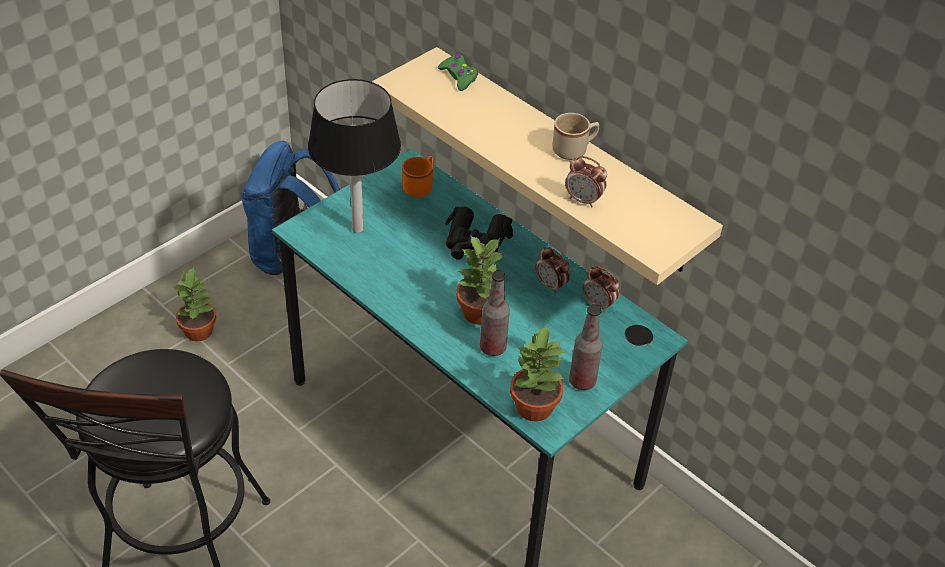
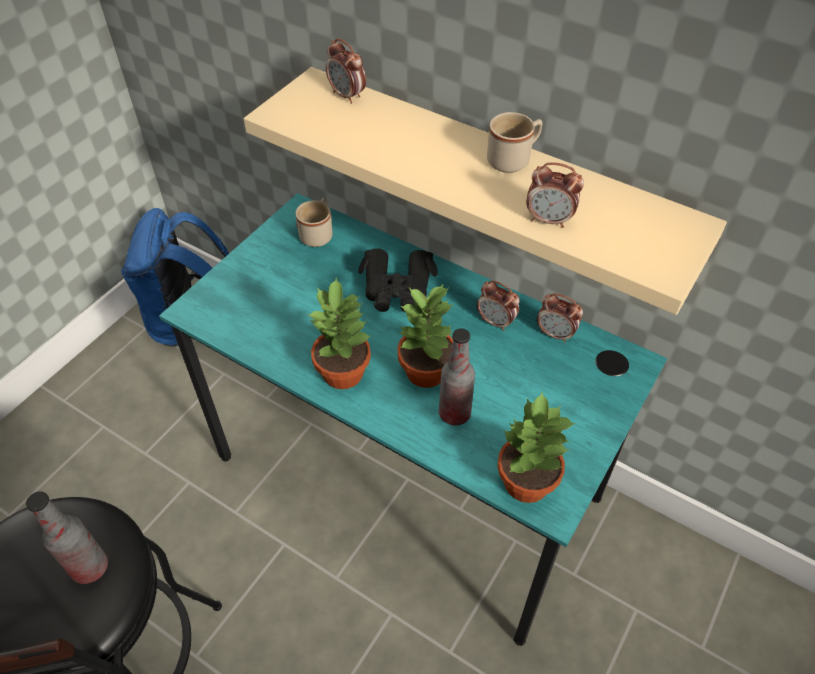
camera: 10 degrees left, 5 degrees up
(199, 331) = (109, 422): potted plant -> potted plant (344, 372)
(357, 229) = (259, 296): black table lamp -> none
(420, 186) = (318, 234): orange mug -> beige mug
(459, 77) = (347, 96): green game controller -> alarm clock
(582, 381) = (570, 435): bottle -> bottle (90, 567)

